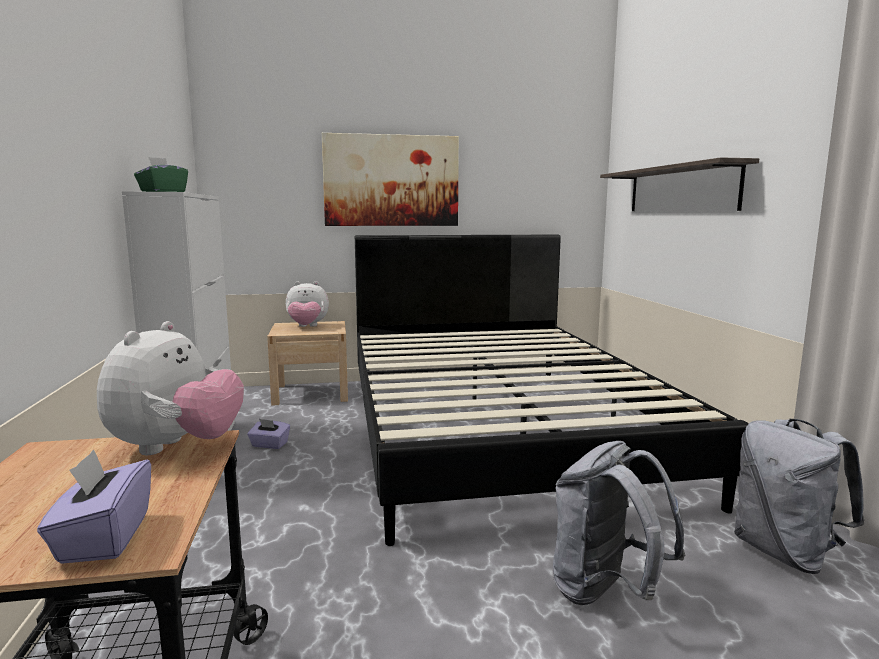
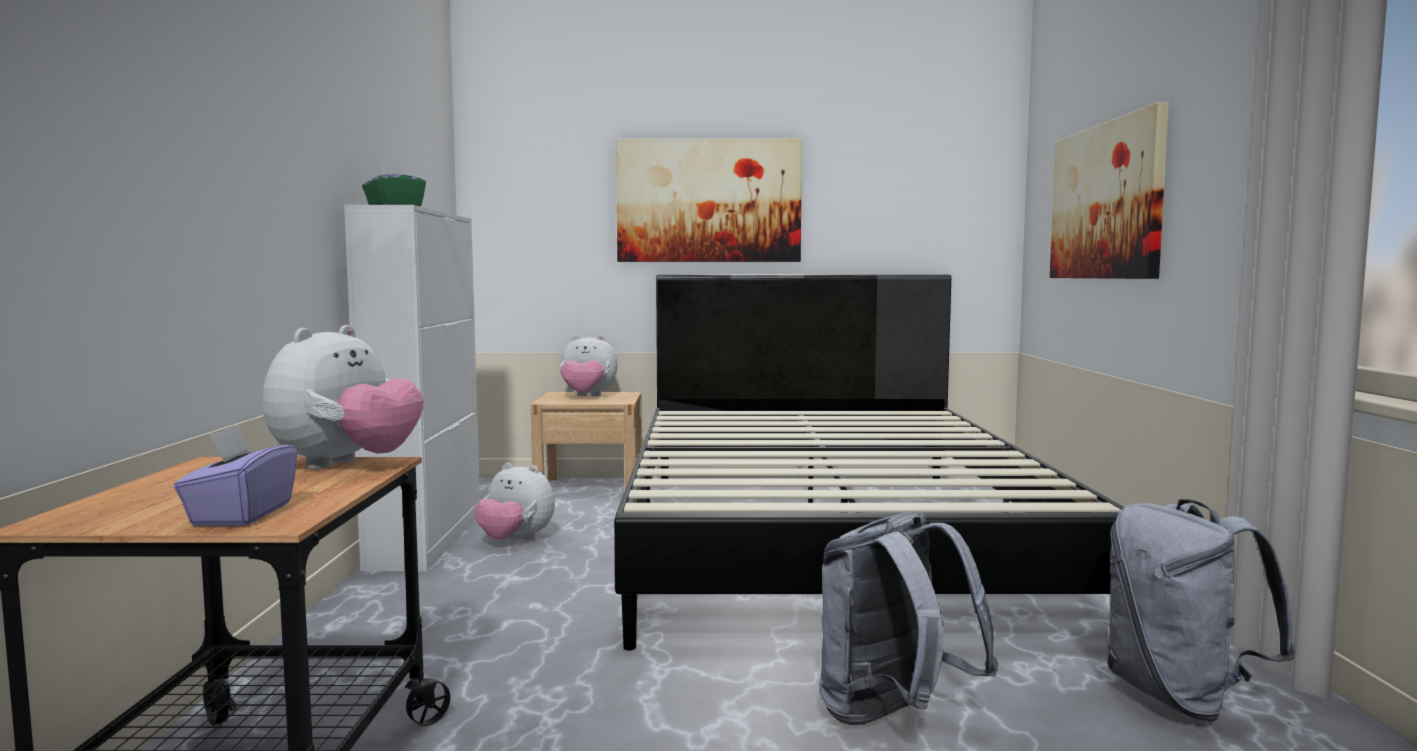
camera: 10 degrees right, 5 degrees down
(269, 445) = (515, 540): purple tissue box -> plush toy
(680, 189) = (1105, 201): shelf -> picture

